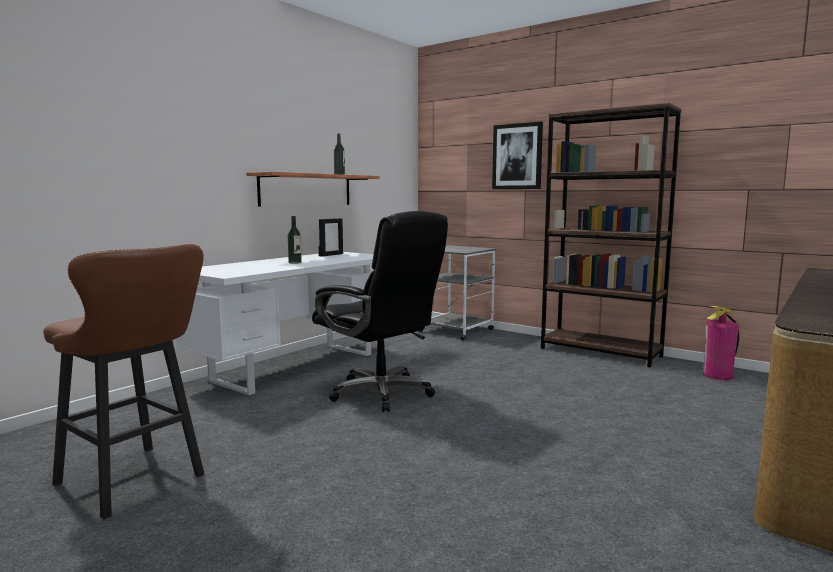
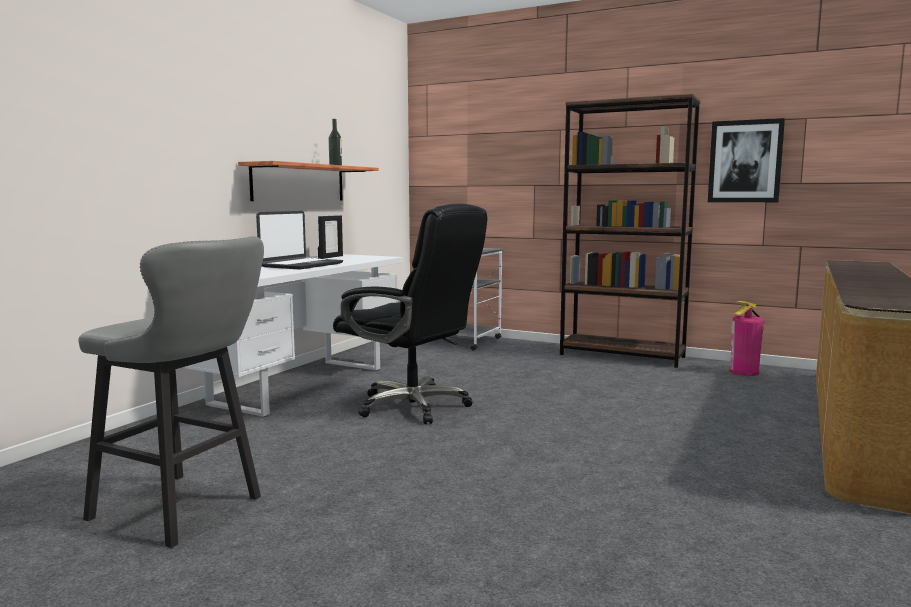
camera: 10 degrees left, 0 degrees up
(138, 484) = (189, 512): brown stool -> grey stool
(295, 263) = (301, 265): bottle -> laptop
(517, 156) = (525, 148): picture -> picture (745, 161)

